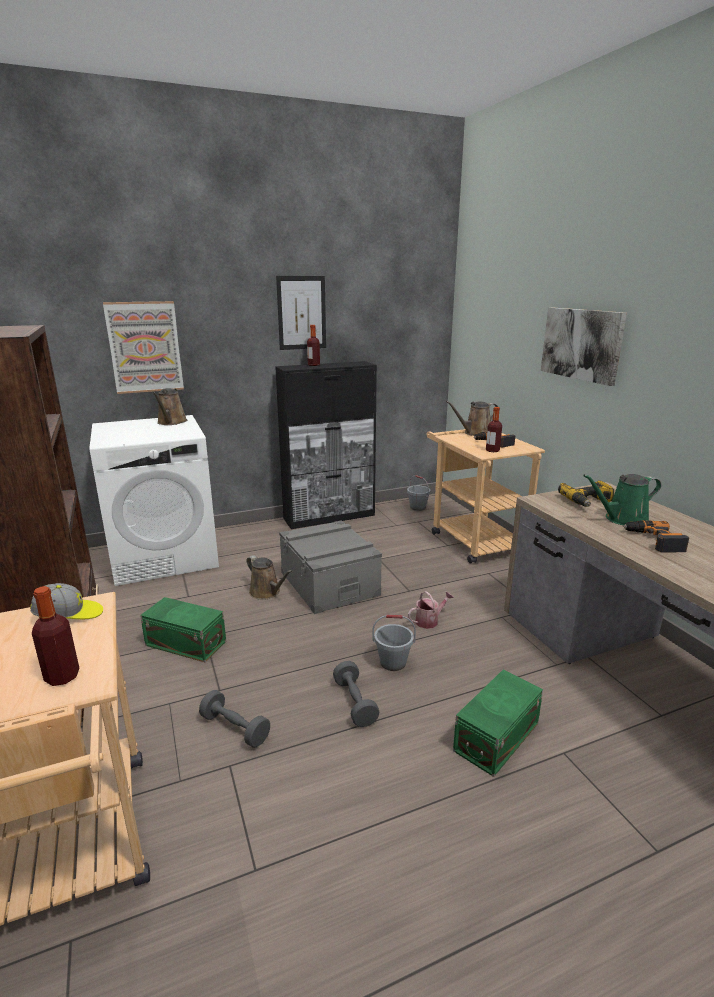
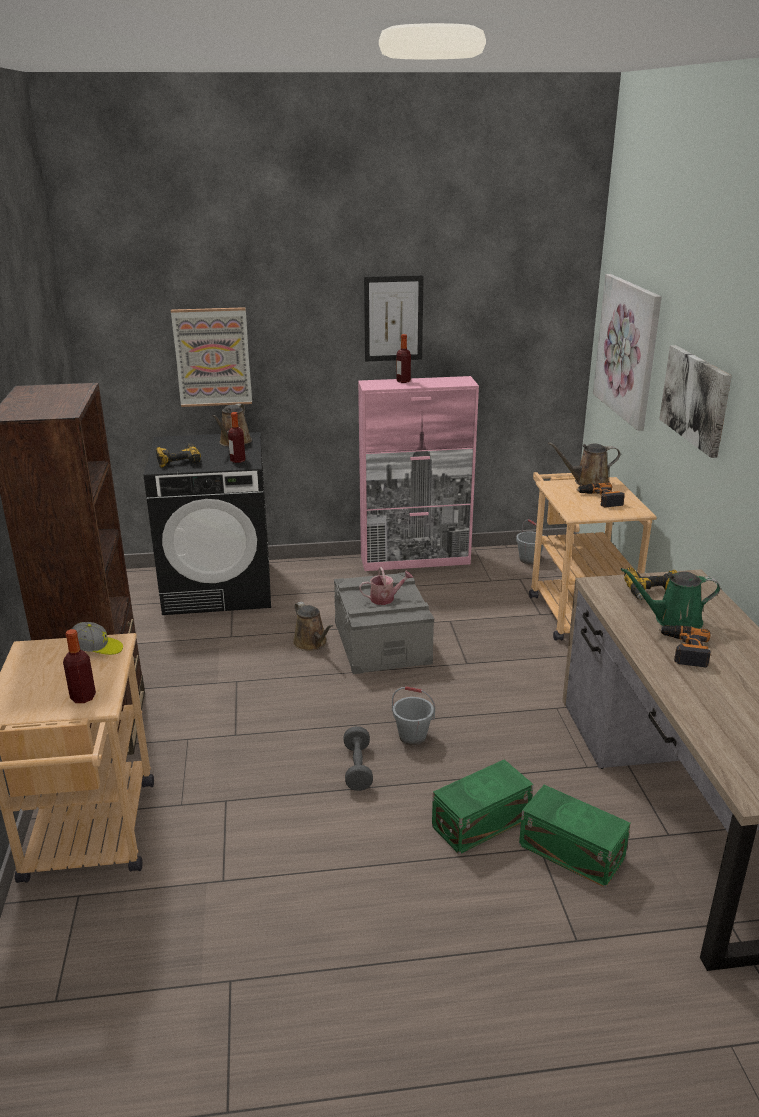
camera: 15 degrees right, 5 degrees up
(122, 437) = (178, 460): none -> power drill
(165, 556) = (219, 587): white washing machine -> black washing machine
(185, 642) = (216, 684): green storage box -> green storage box (570, 850)
(235, 728) = (239, 771): grey dumbbell -> none
(330, 517) = (415, 560): black cabinet -> pink cabinet
(429, 621) = (472, 700): watering can -> watering can (385, 598)
(492, 450) = (589, 511): bottle -> bottle (237, 460)
(493, 327) = (627, 349): none -> picture

